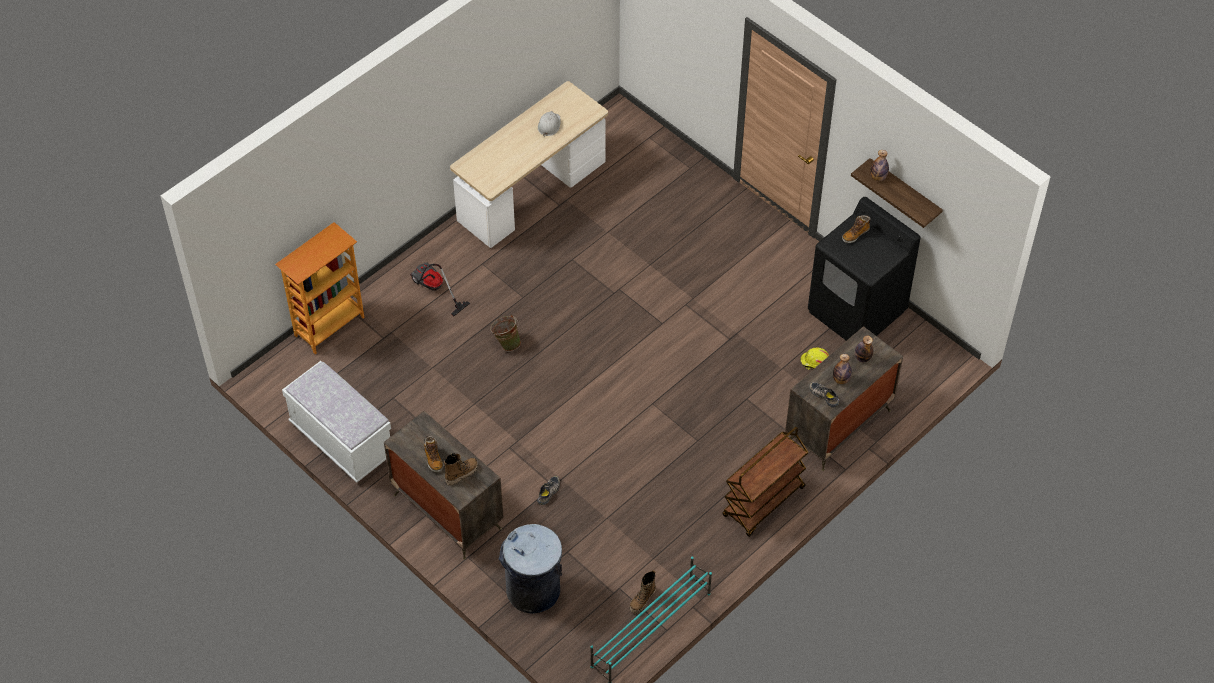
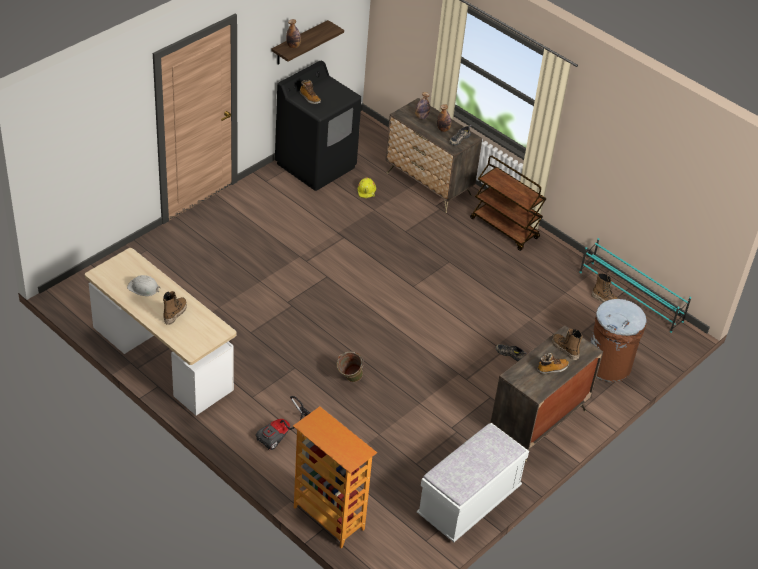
camera: 95 degrees left, 10 degrees down
(514, 150) = (175, 313): none -> boot
(533, 590) = (608, 365): grey trash can -> brown trash can

